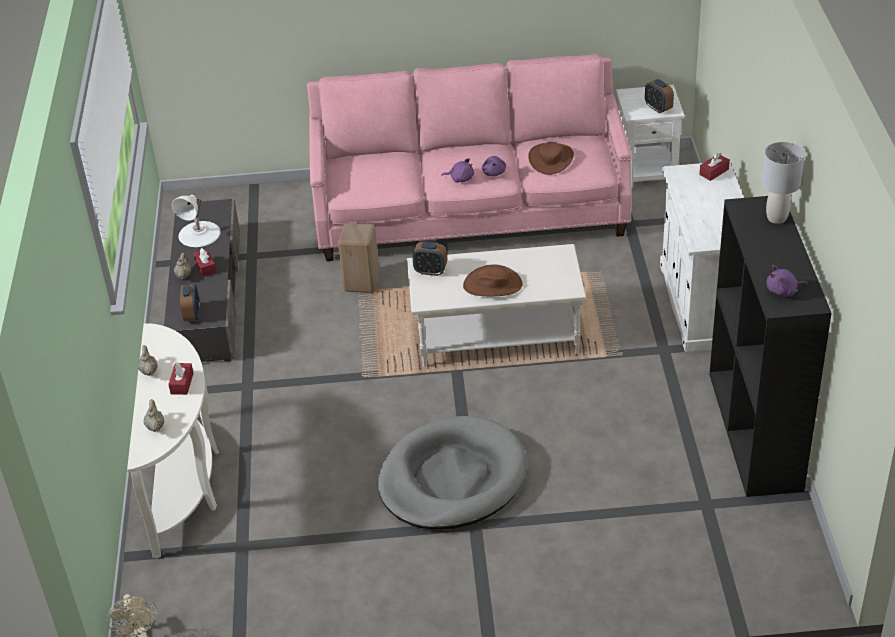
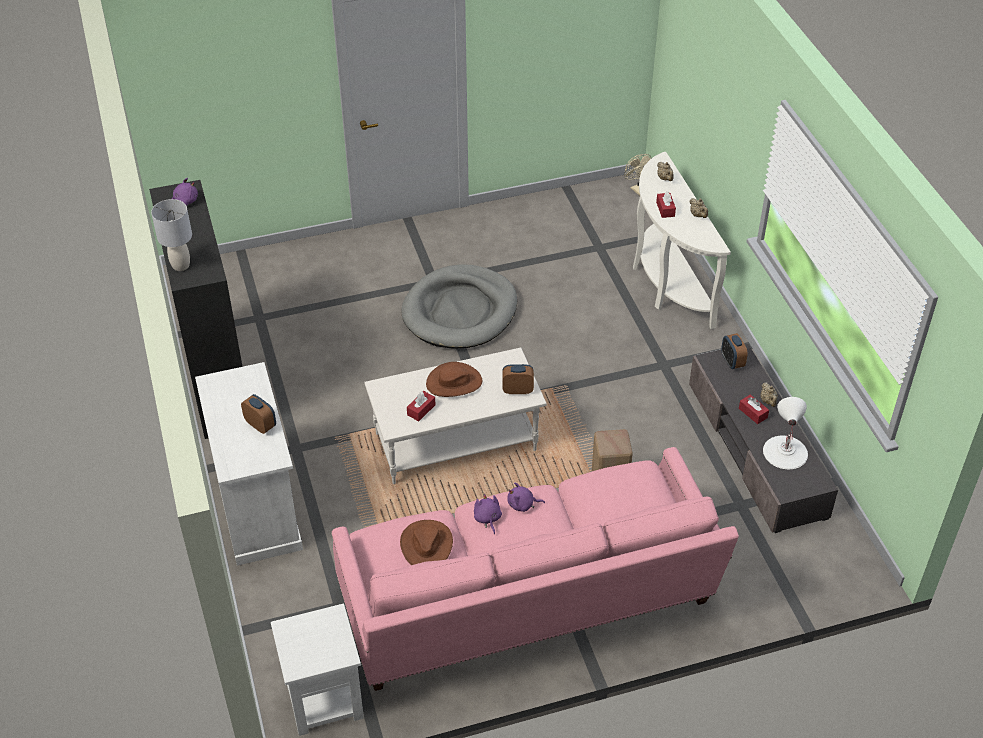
camera: 165 degrees right, 5 degrees up
(658, 108) = (303, 630): alarm clock -> alarm clock (261, 425)
(714, 172) = (236, 463): red tissue box -> red tissue box (421, 410)

